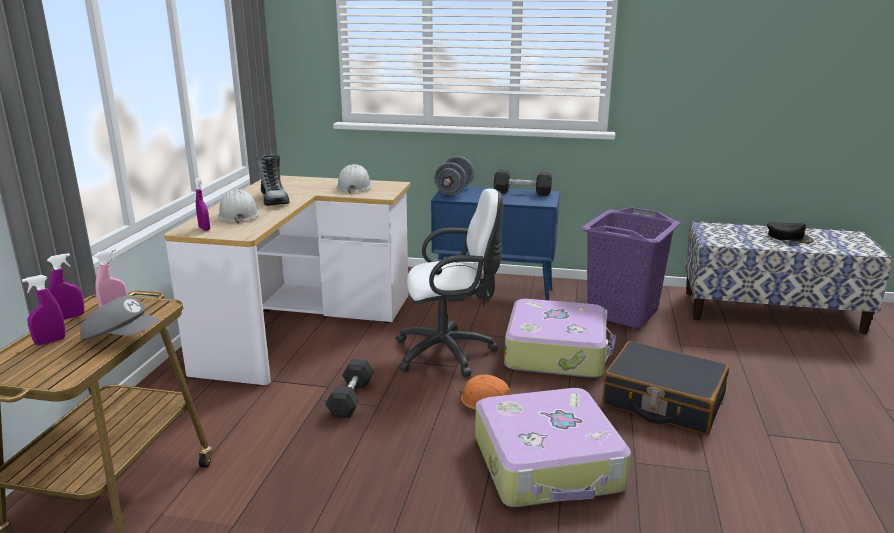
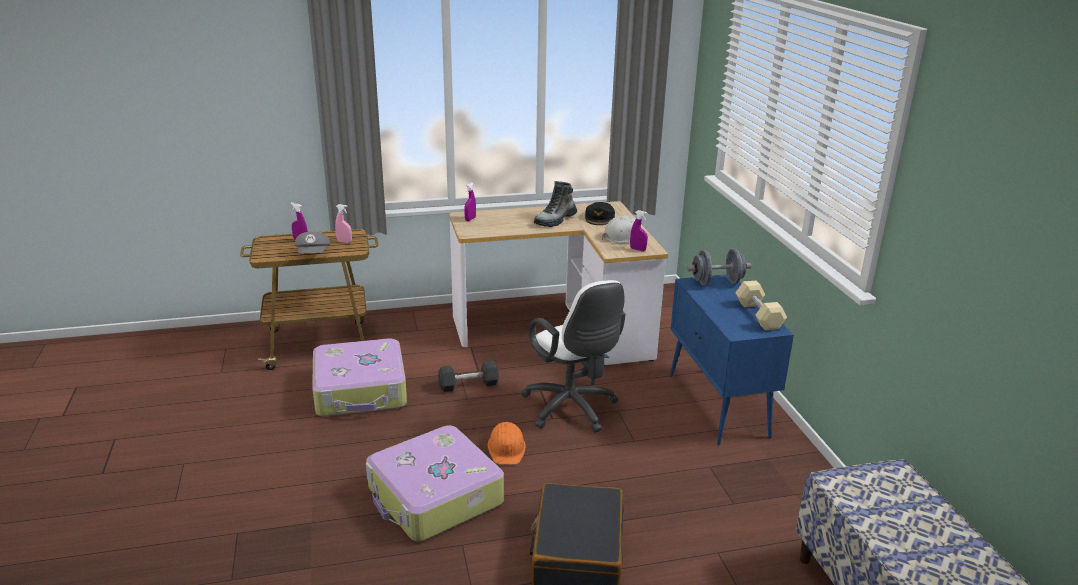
camera: 65 degrees right, 5 degrees up
(70, 317) = (329, 234): purple spray bottle -> purple spray bottle (637, 249)
(238, 215) = (508, 220): white hard hat -> none
(522, 192) = (758, 315): black dumbbell -> beige dumbbell
(557, 352) = (624, 468): suitcase -> suitcase (361, 391)
(623, 313) = (759, 499): purple laundry basket -> none
(789, 237) = (937, 549): black cap -> black cap (599, 217)

